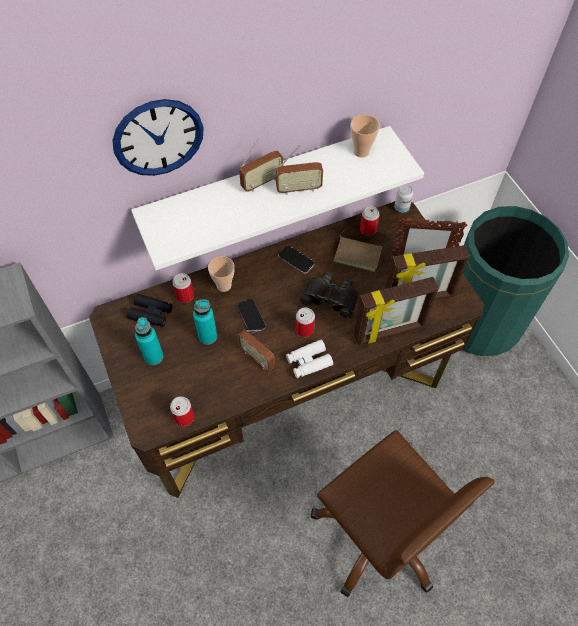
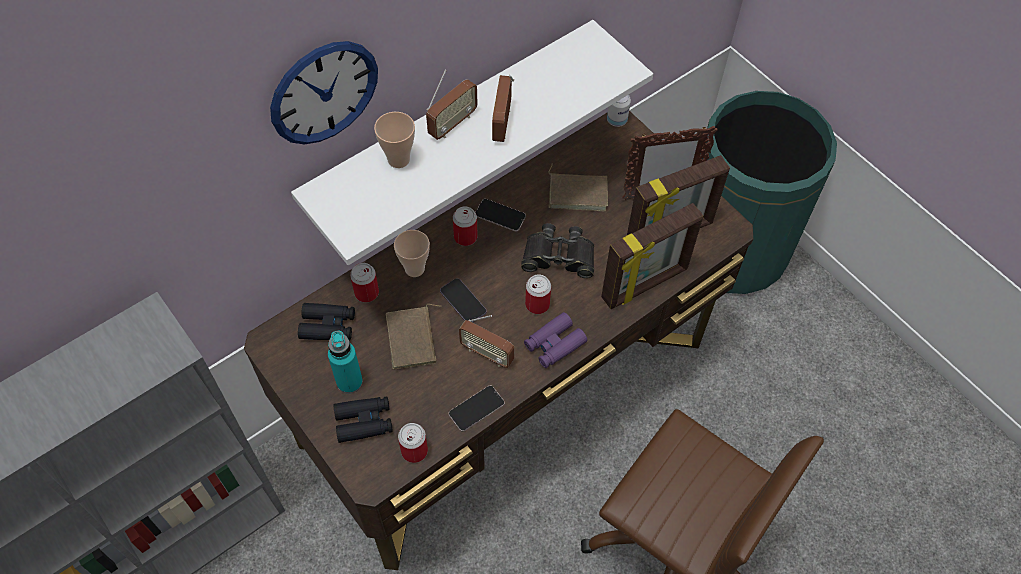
camera: 15 degrees left, 0 degrees up
(155, 388) = (364, 422): none -> black binoculars
(208, 336) = (413, 340): turquoise bottle -> brown book
(238, 396) = (476, 408): none -> phone
(298, 189) = (502, 123): radio -> radio turned 120 degrees clockwise
(309, 362) = (554, 344): white binoculars -> purple binoculars
(361, 151) = (567, 60): cup -> cup (398, 159)
(368, 229) = (581, 157): can -> can (465, 237)

